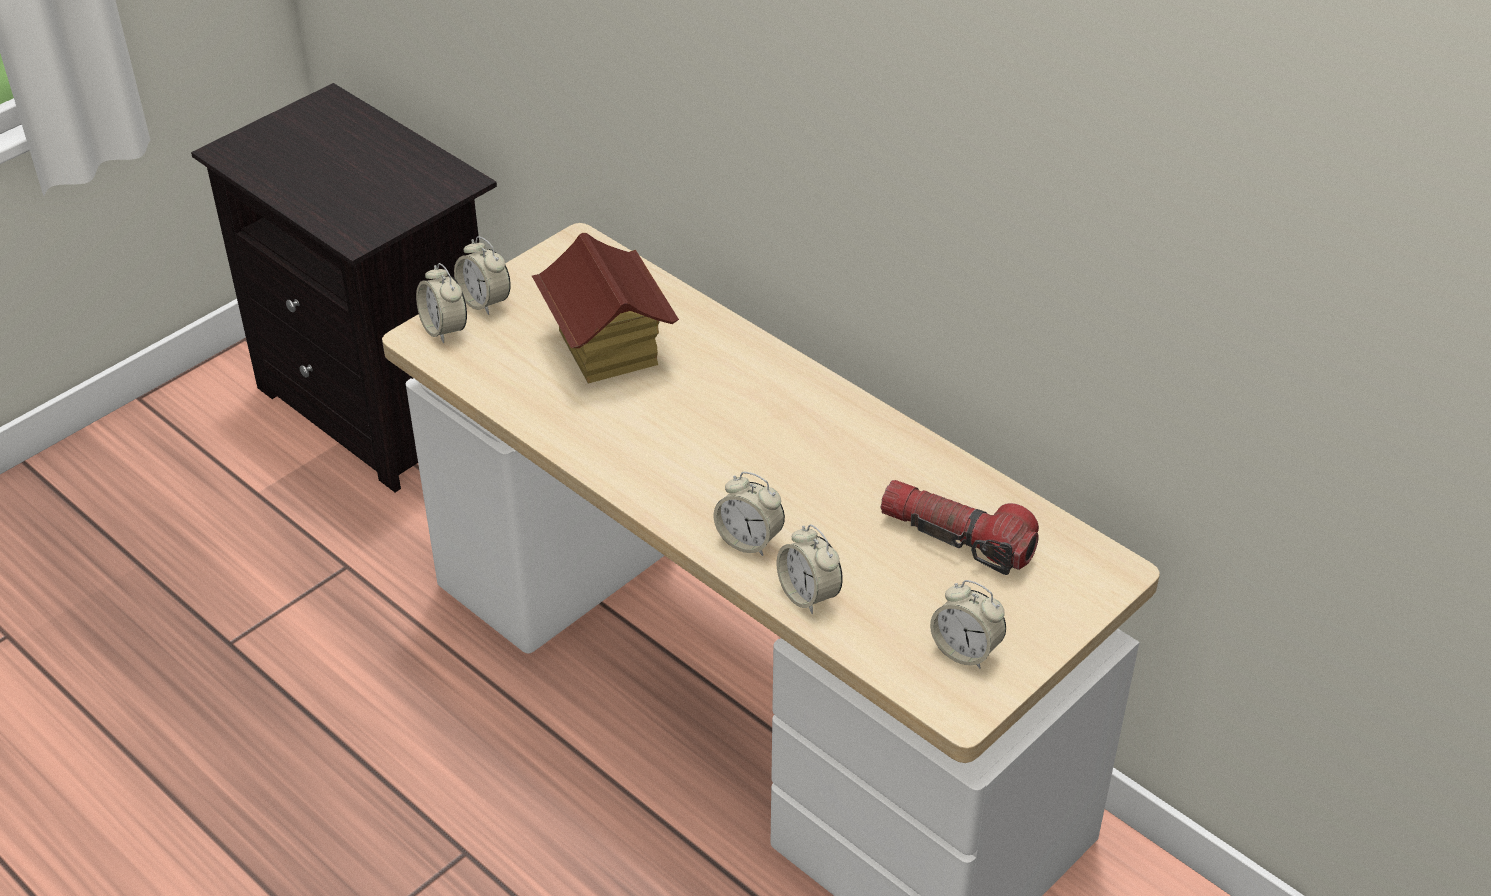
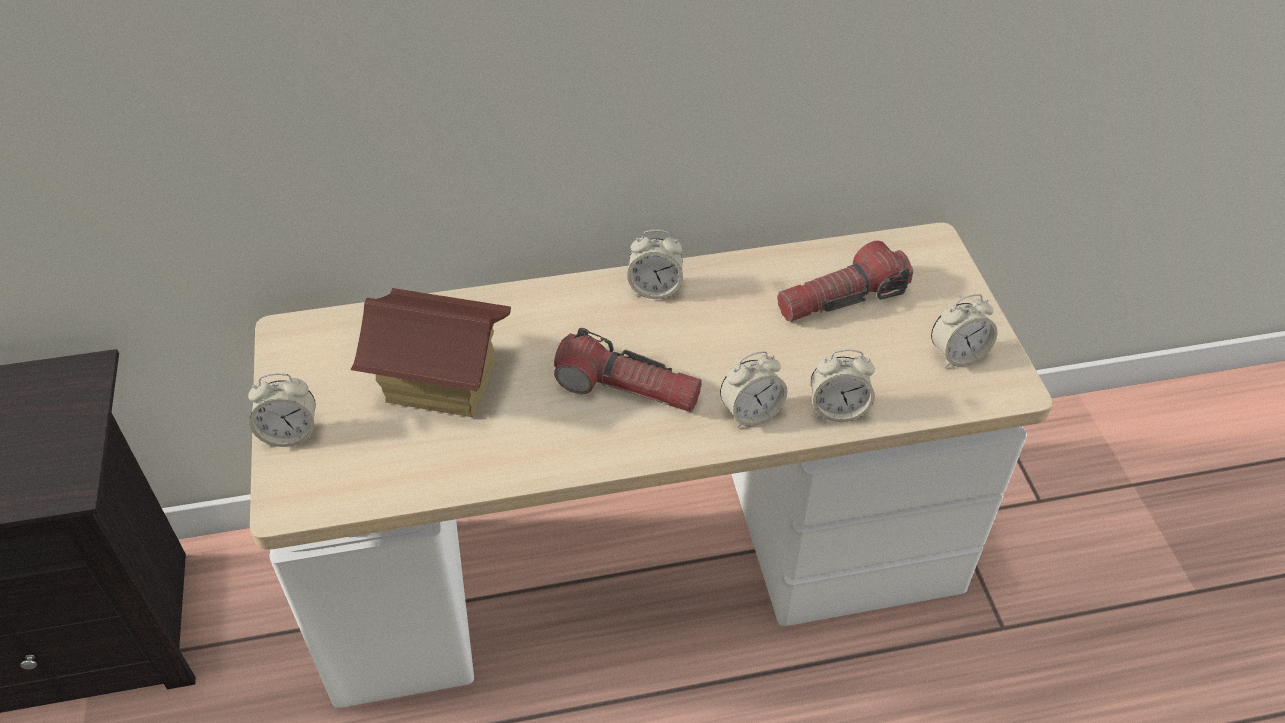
camera: 55 degrees left, 5 degrees up
(444, 329) = (295, 481): alarm clock -> alarm clock (655, 289)
(703, 453) = (627, 388): none -> flashlight

